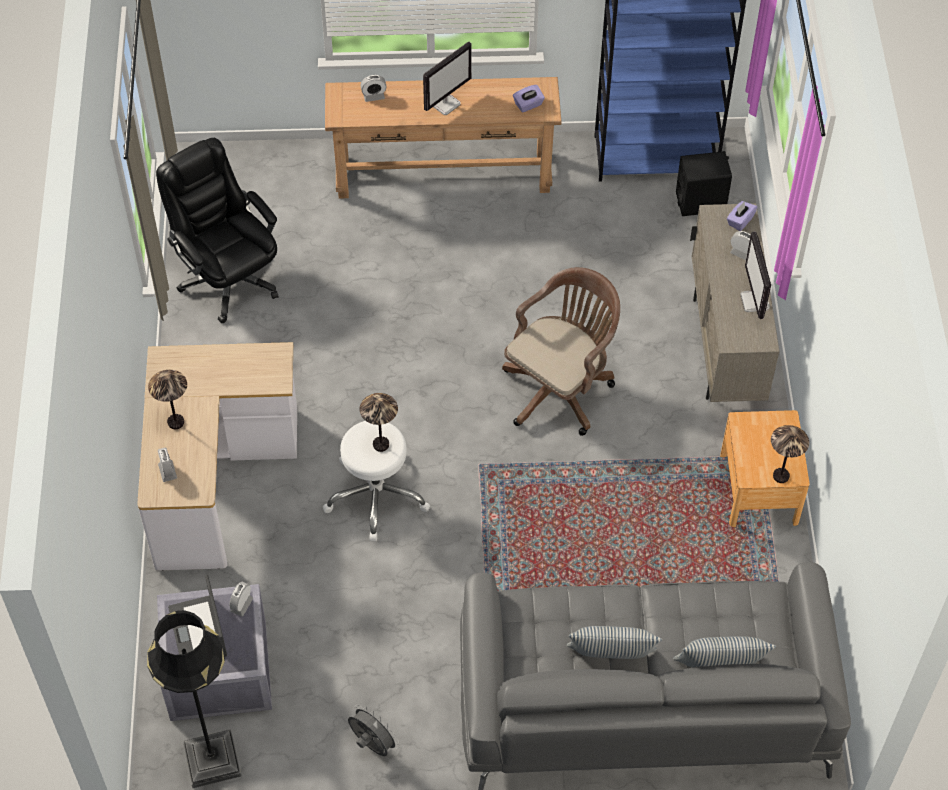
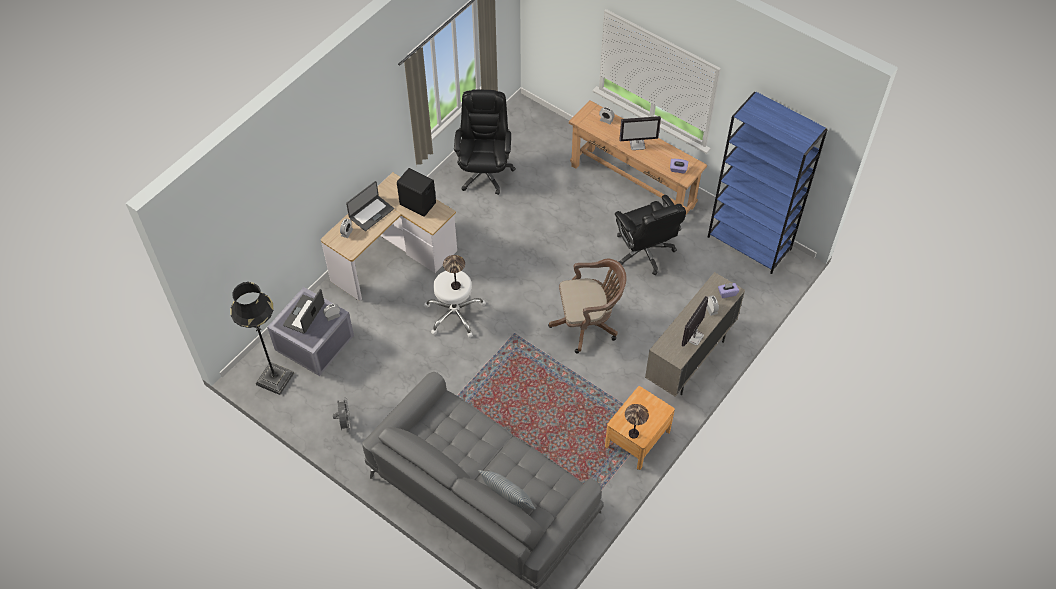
camera: 40 degrees right, 0 degrees up
(175, 422) = (371, 213): table lamp -> laptop
(541, 250) = (644, 252): none -> black office chair
(611, 661) = (463, 458): pillow -> none
(701, 202) = (750, 280): black speaker -> black speaker (418, 204)

